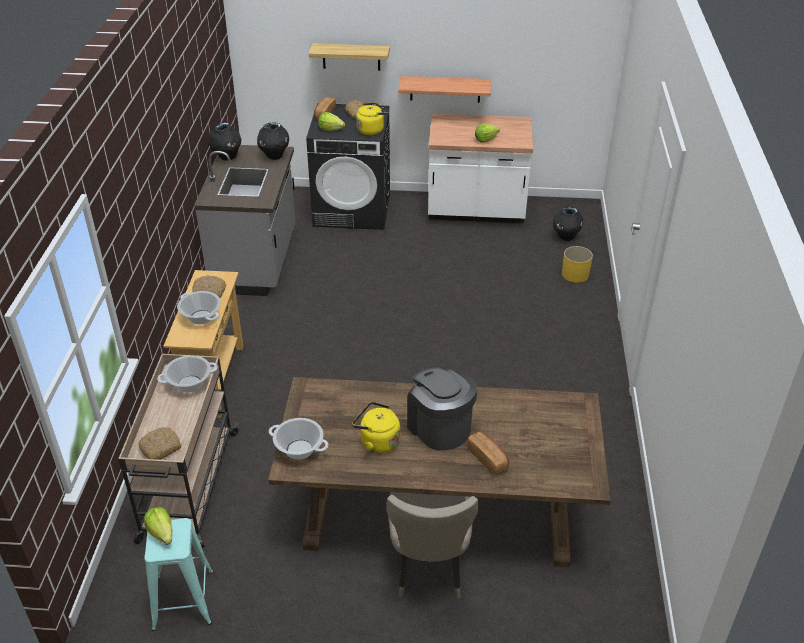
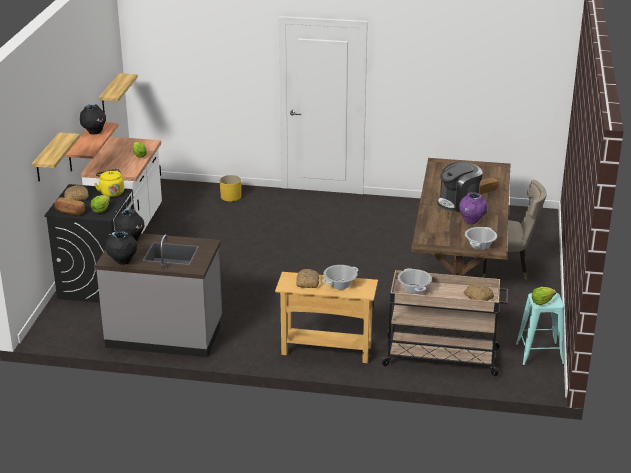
camera: 85 degrees left, 10 degrees down
(377, 441) = (471, 221): yellow kettle -> purple vase
(559, 75) = (110, 94): none -> shelf
(565, 237) = (181, 195): black vase -> black vase (94, 132)

